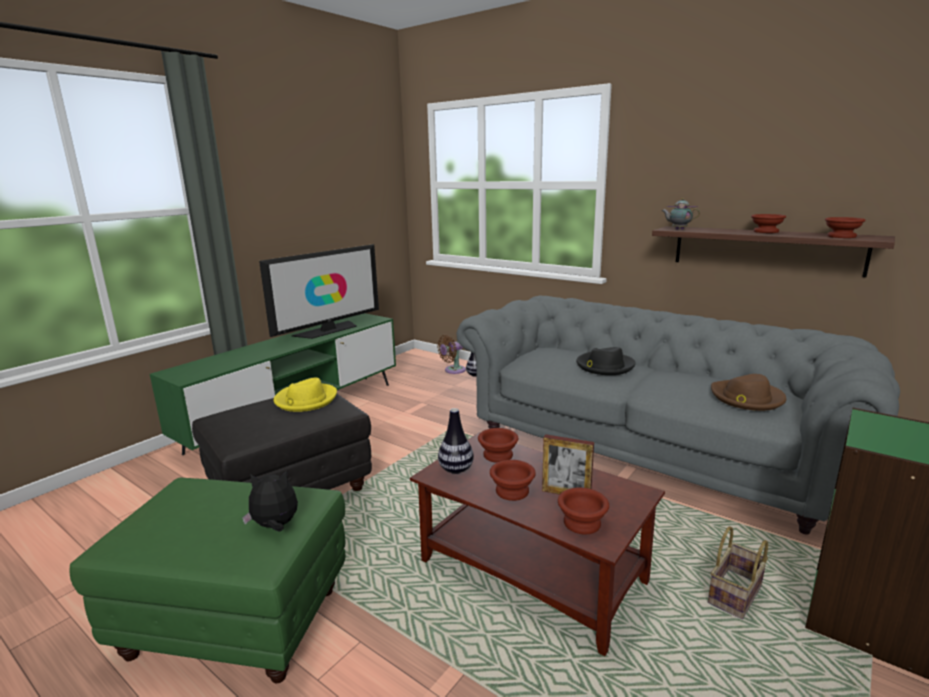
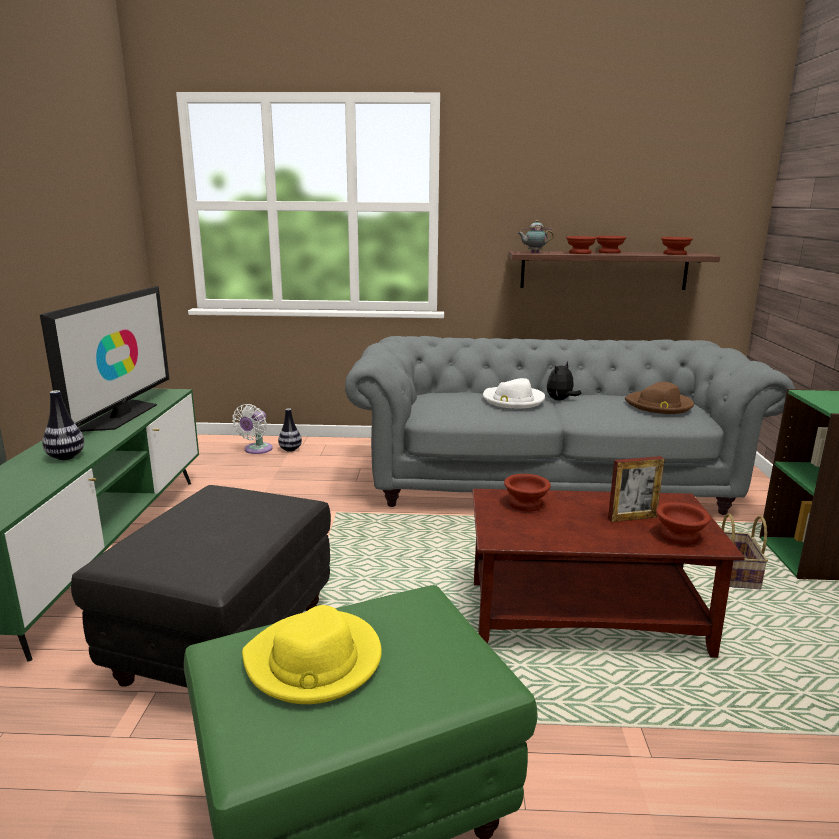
camera: 35 degrees left, 0 degrees up
(275, 526) = (439, 641): plush toy -> plush toy (560, 400)
(305, 400) = (222, 505): yellow hat -> yellow hat (314, 662)
(453, 370) = (256, 450): brown fan -> white fan
(456, 469) = (510, 528): vase -> vase (66, 457)
(511, 492) = (589, 531): brown bowl -> brown bowl (580, 253)
(604, 366) = (513, 400): black hat -> white hat

